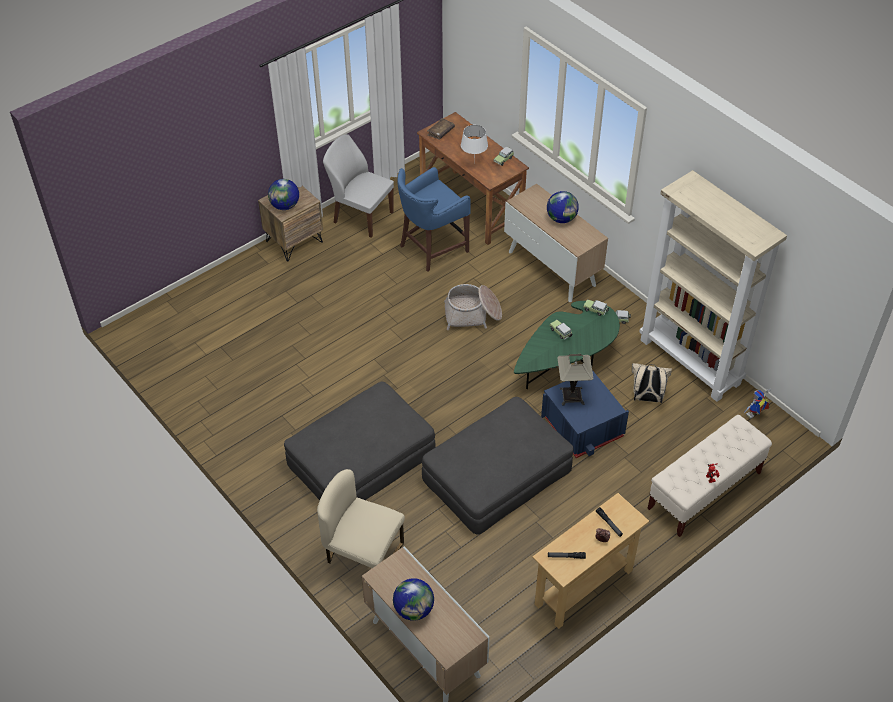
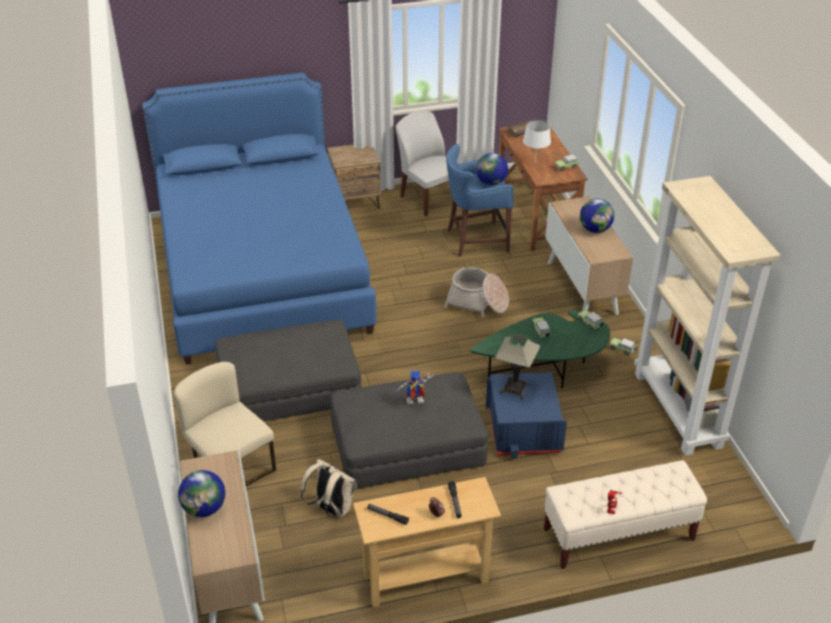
camera: 25 degrees right, 10 degrees down
(256, 350) = (261, 272): none -> blue bed
(285, 206) = (346, 157): globe -> globe (491, 183)
(646, 398) = (608, 427): beige backpack -> beige backpack (331, 509)
(754, 415) = (720, 482): toy robot -> toy robot (414, 403)

